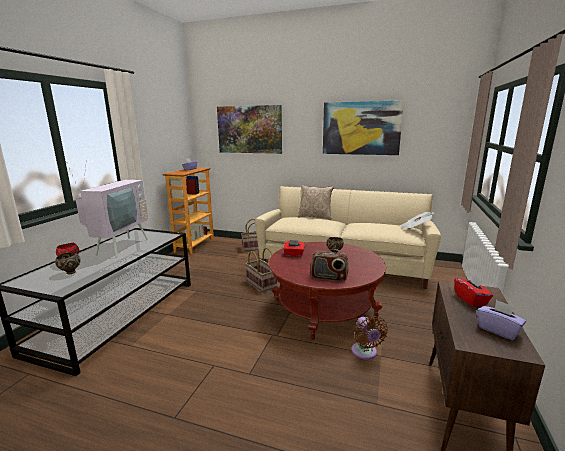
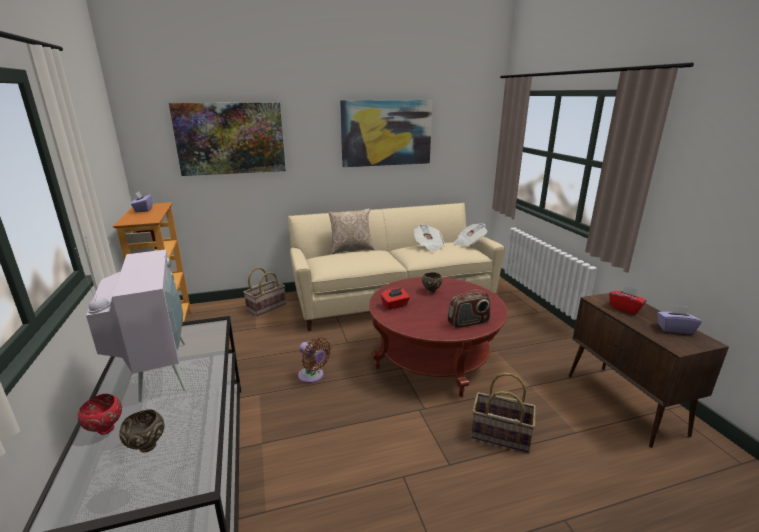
camera: 35 degrees left, 5 degrees up
(260, 284) = (332, 353): basket -> basket (500, 435)
(365, 353) = (517, 389): brown fan -> brown fan (312, 376)
(374, 224) = (429, 246): none -> newspaper

